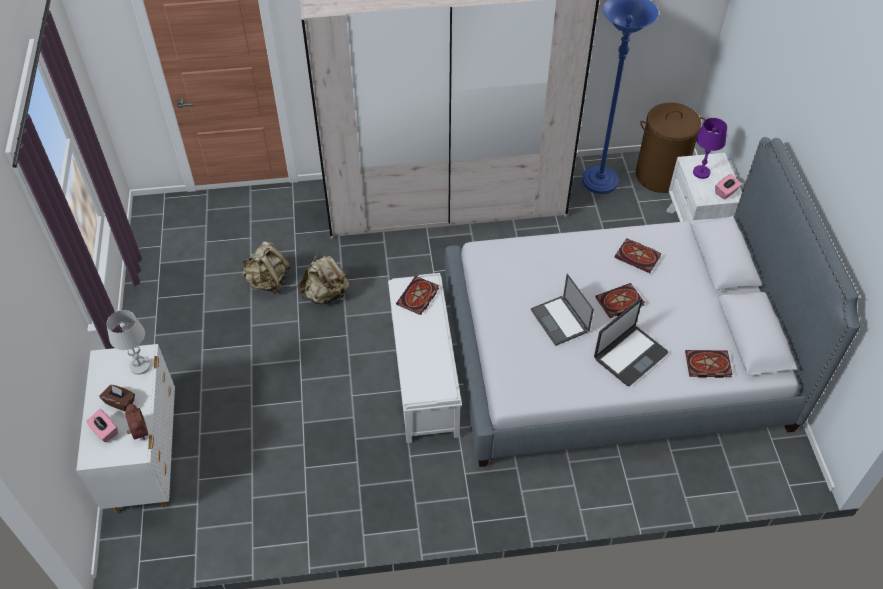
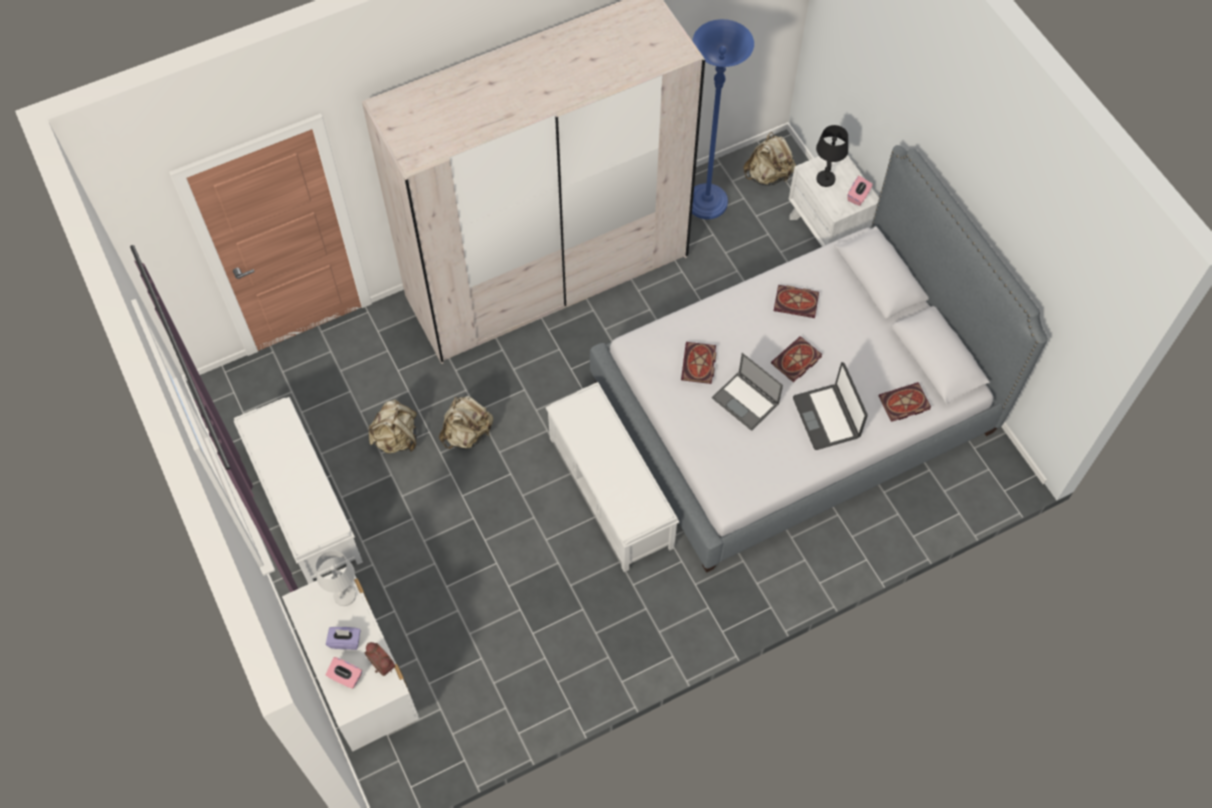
camera: 20 degrees left, 10 degrees up
(120, 402) = (345, 641): brown tissue box -> purple tissue box
(172, 308) = (304, 504): none -> white bench
(418, 297) = (587, 418): book -> book (699, 365)
(629, 355) = (827, 417): laptop -> laptop turned 135 degrees clockwise
(660, 175) = (768, 175): brown laundry basket -> beige backpack
(701, 172) = (825, 179): purple table lamp -> black table lamp

